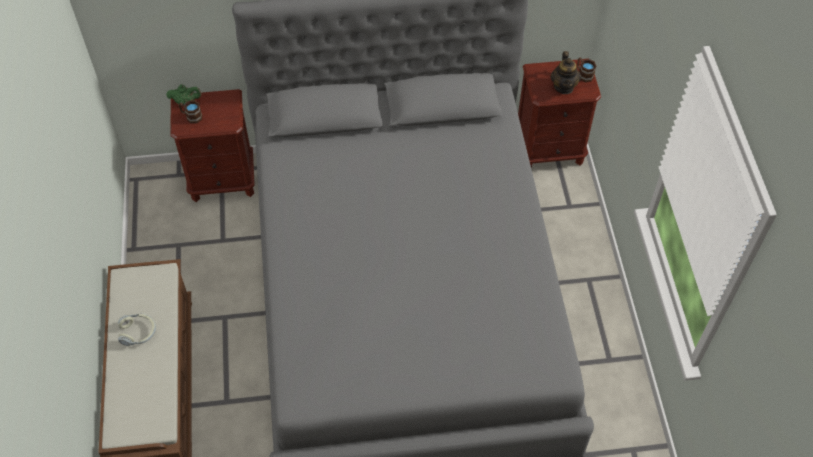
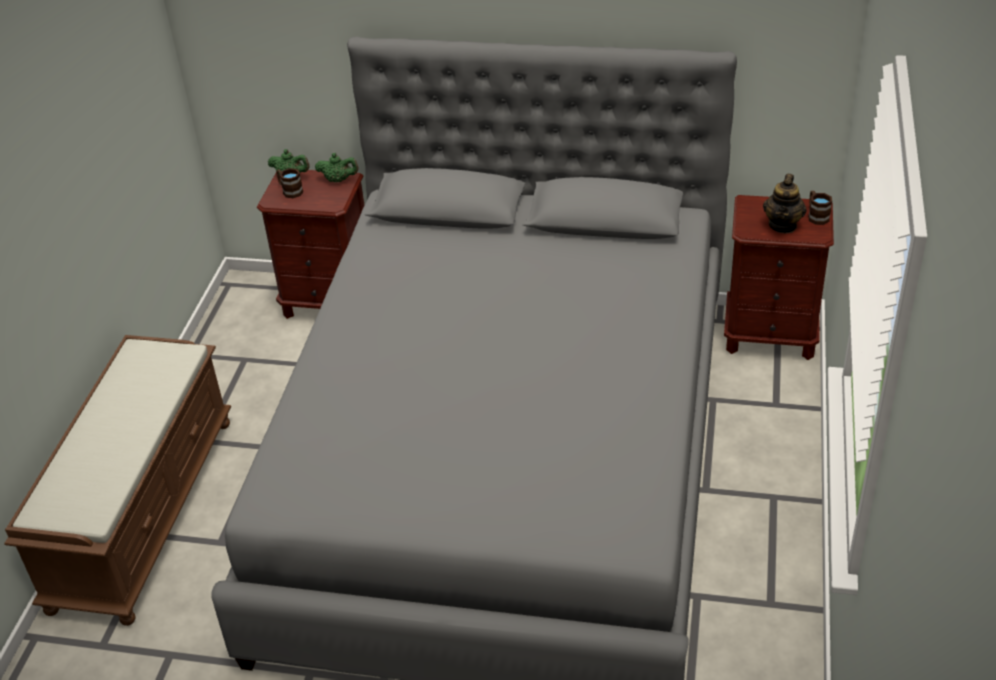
camera: 20 degrees right, 15 degrees down
(138, 332) = (122, 409): headphones -> none
(225, 99) = (338, 180): none -> green teapot

